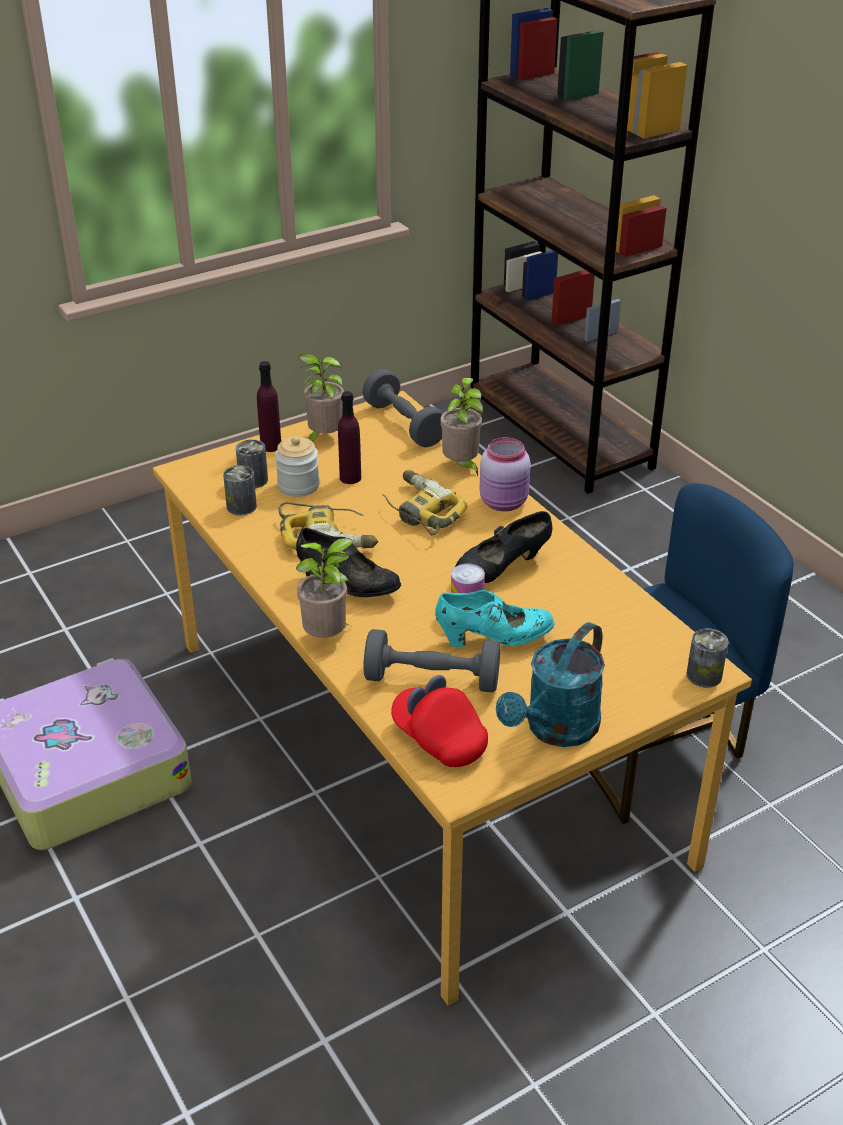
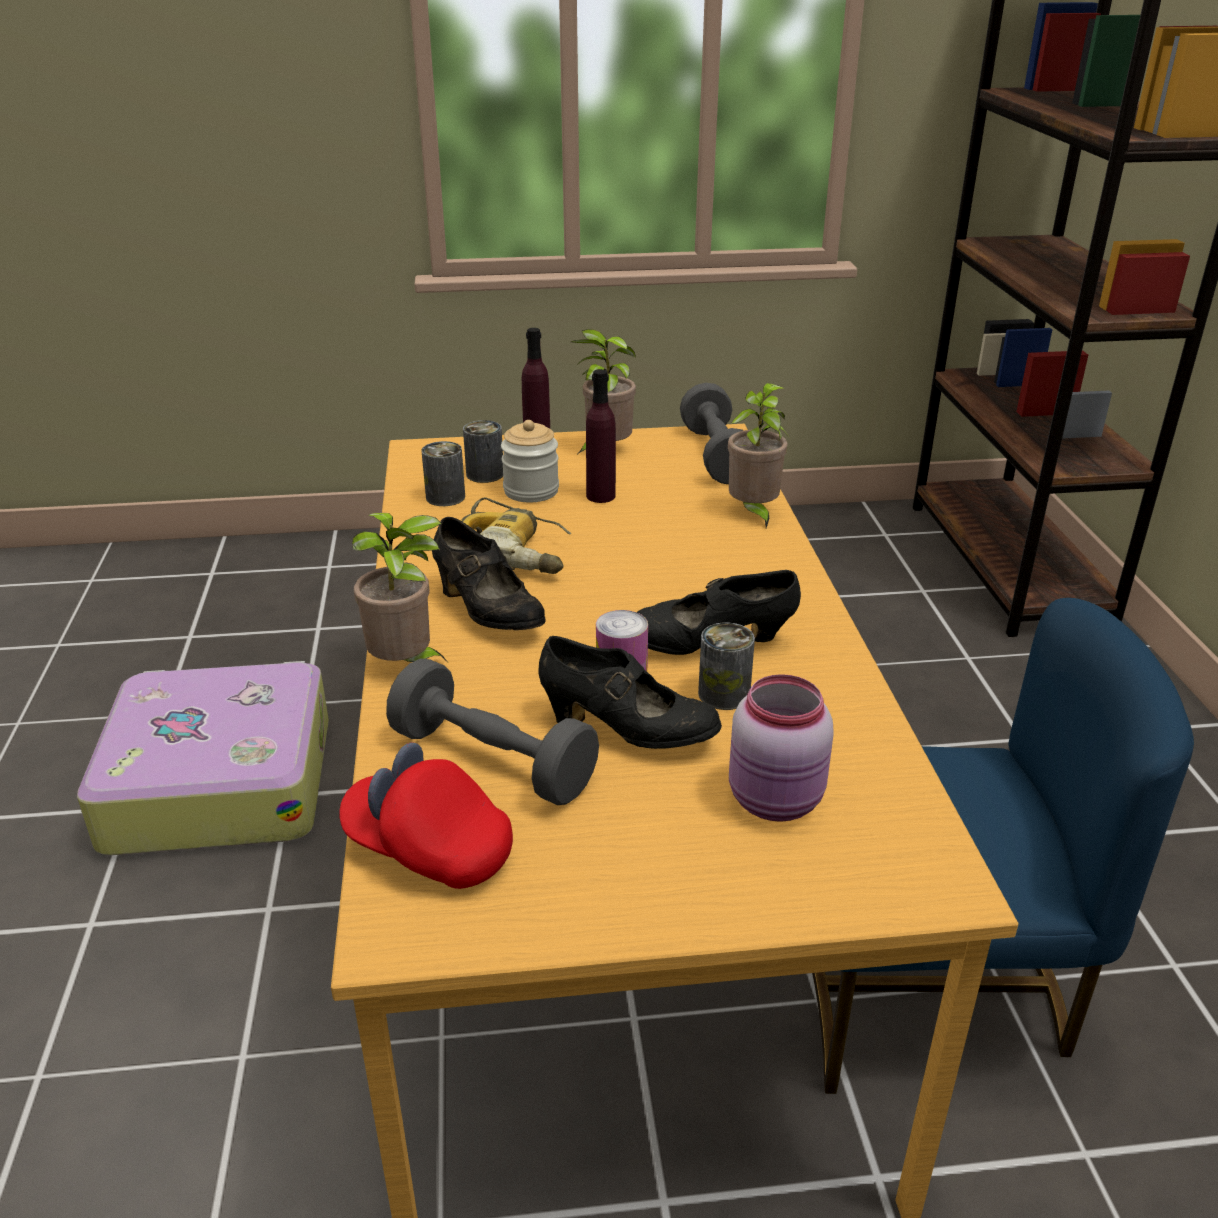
camera: 25 degrees right, 5 degrees down
(420, 511) = (657, 550): power drill -> none
(439, 738) = (429, 848): red cap -> red cap turned 45 degrees counterclockwise
(494, 639) = (627, 732): turquoise shoe -> black shoe
(505, 503) = (779, 566): pink jar -> pink jar (777, 801)
(555, 730) = (614, 896): turquoise watering can -> none
(704, 675) = (930, 889): can -> can (724, 694)

